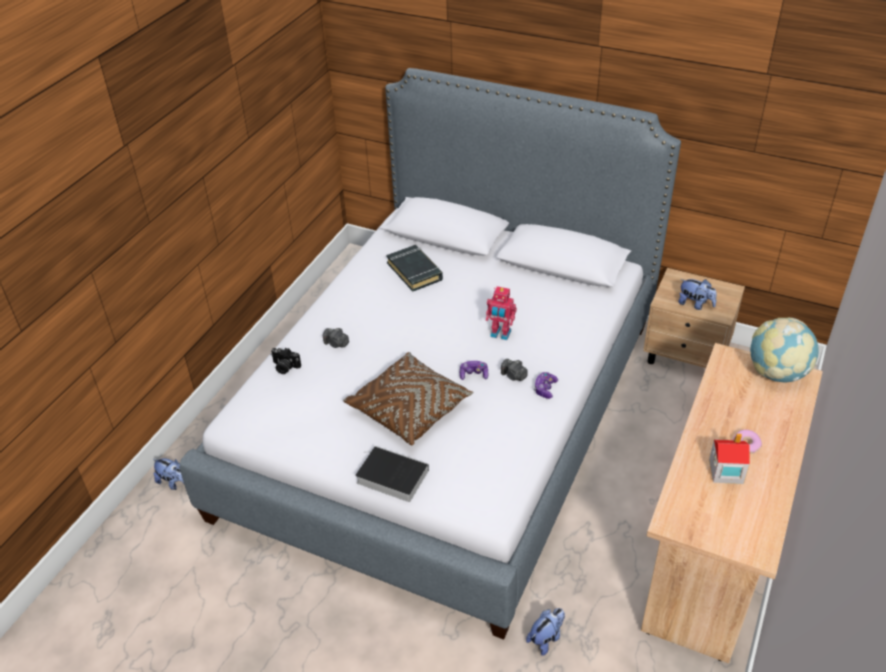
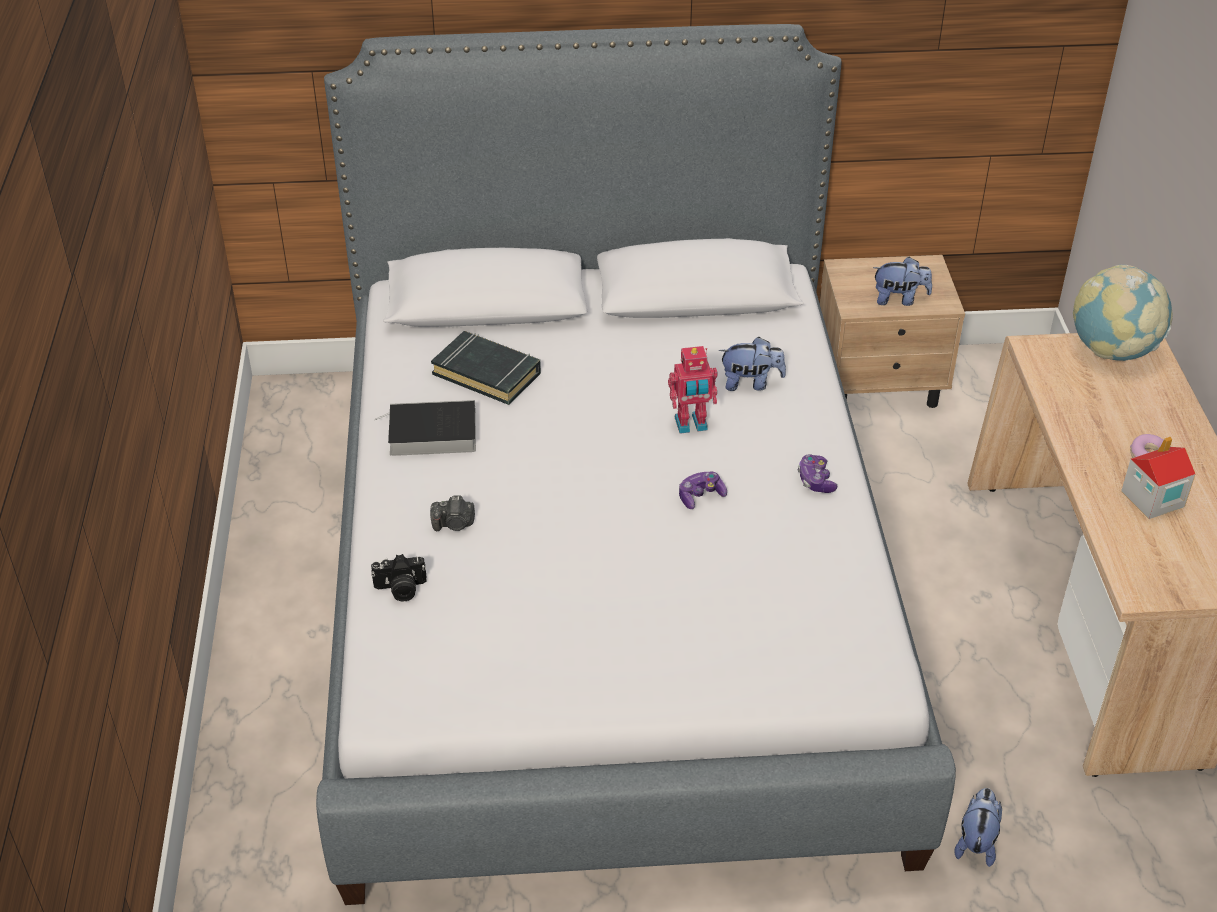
camera: 30 degrees left, 0 degrees up
(174, 483) = (242, 867): plush toy -> plush toy (750, 383)
(390, 476) = (700, 688): book -> book (429, 434)
(409, 408) = (647, 579): brown pillow -> none
(513, 376) = (758, 478): camera -> none

